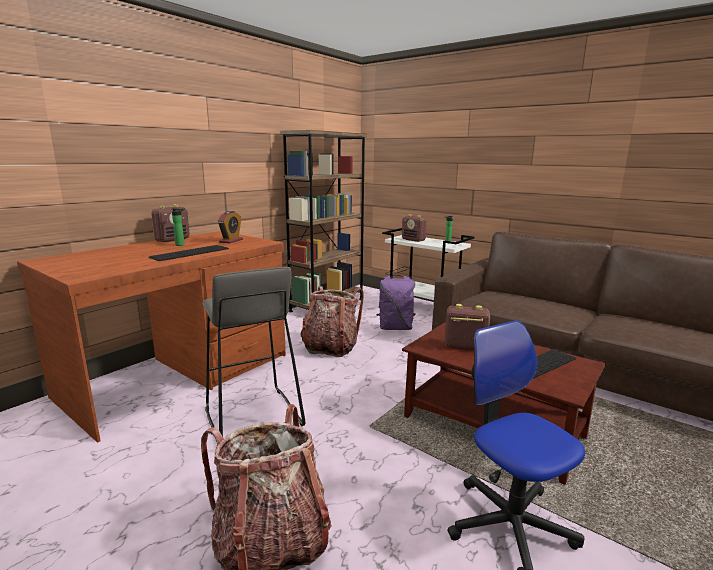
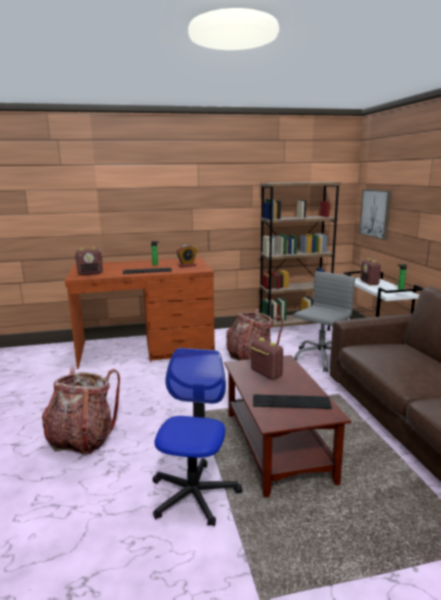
camera: 40 degrees right, 0 degrees up
(173, 240) = (160, 260): radio -> radio (90, 273)
(252, 417) = (149, 383): grey stool -> none
(394, 169) = (375, 213): none -> picture
(395, 328) = (320, 358): purple backpack -> grey office chair

